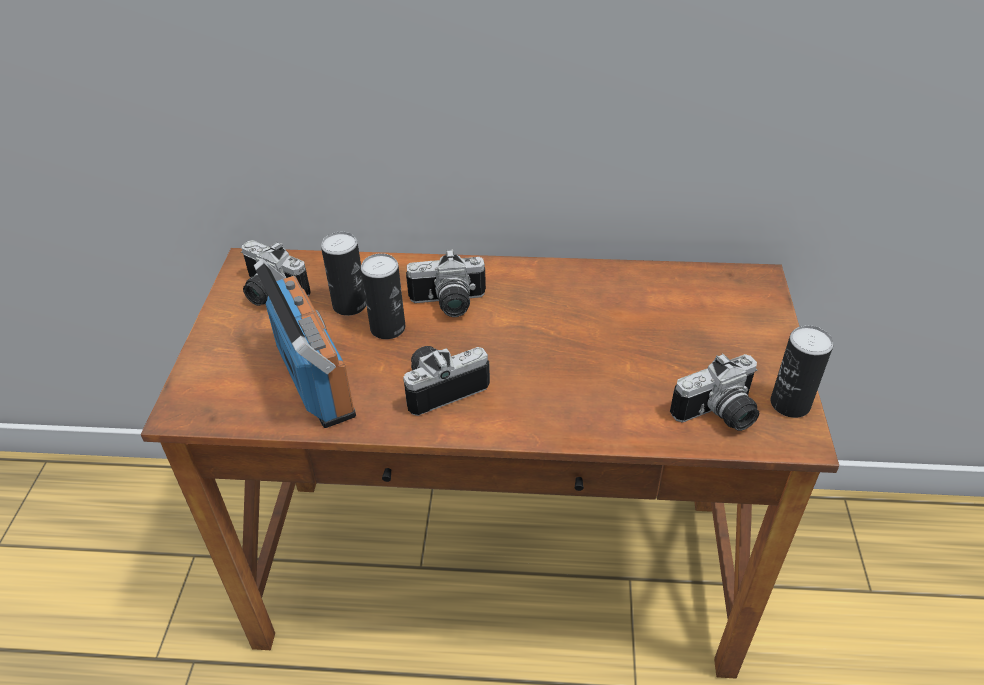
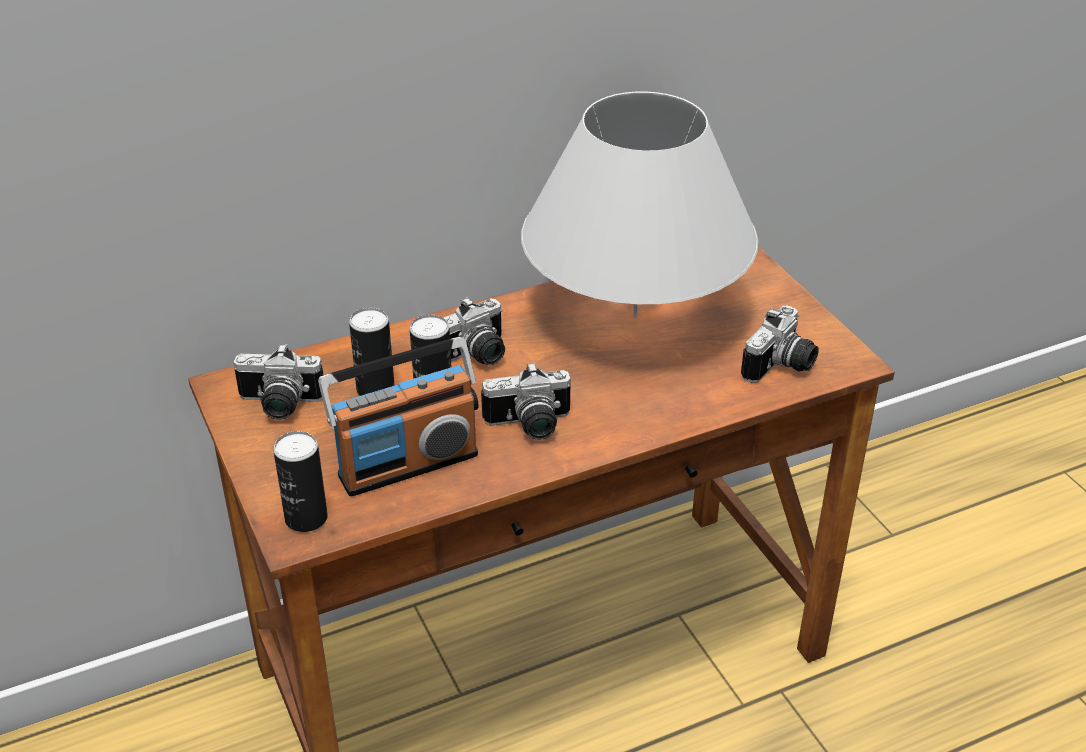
camera: 30 degrees left, 5 degrees down
(317, 381) = (407, 464): radio -> radio turned 120 degrees clockwise
(441, 385) = (529, 426): camera -> camera turned 135 degrees counterclockwise
(614, 314) = (633, 317): none -> white table lamp
(790, 404) = (828, 339): can -> can (306, 518)

